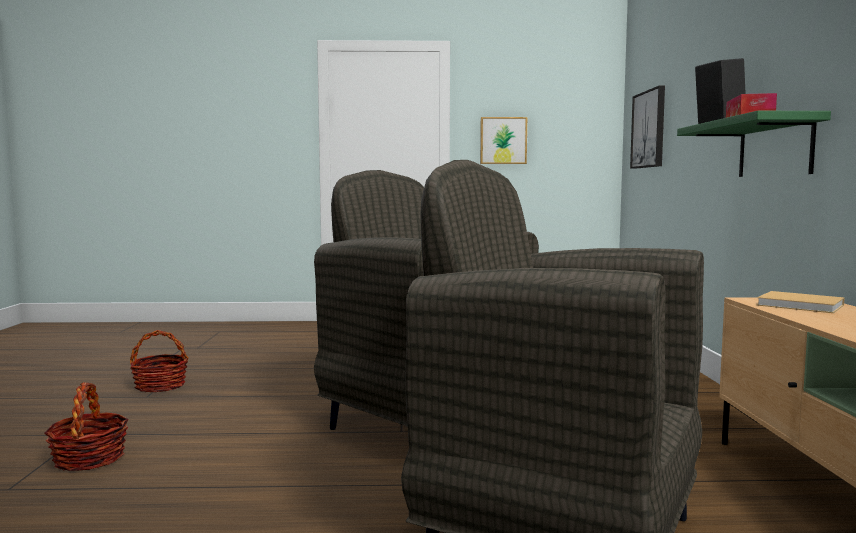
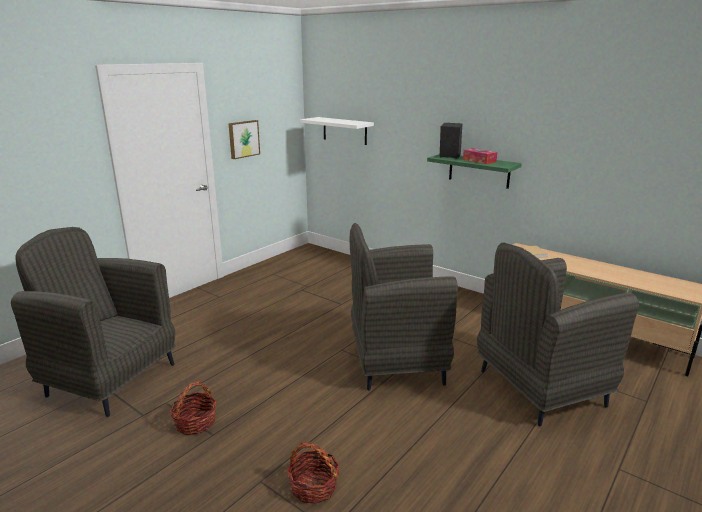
camera: 50 degrees left, 15 degrees up
(195, 347) = (110, 379): none -> grey armchair
(649, 129) = (344, 130): picture -> white shelf

